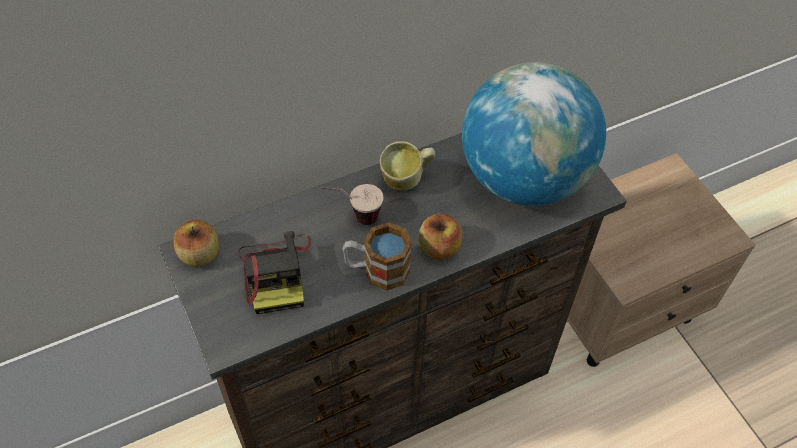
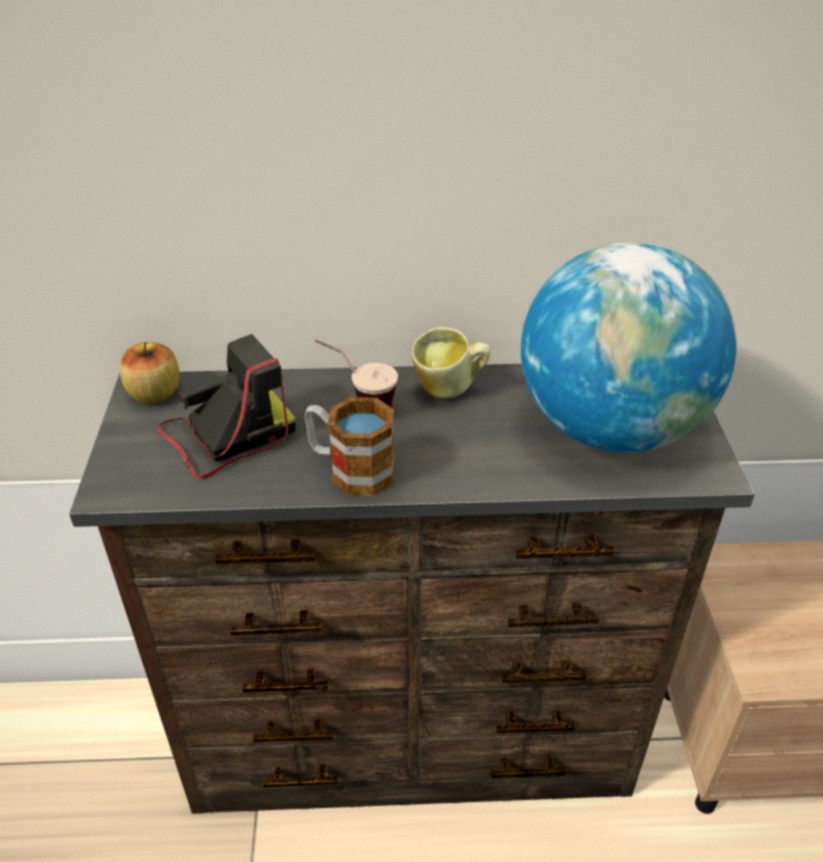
camera: 25 degrees right, 15 degrees down
(276, 273) = (226, 436): camera -> camera turned 135 degrees counterclockwise
(439, 248) = (447, 470): apple -> none

